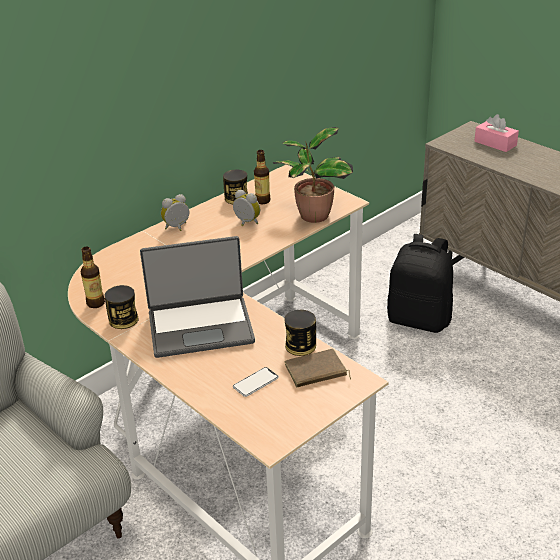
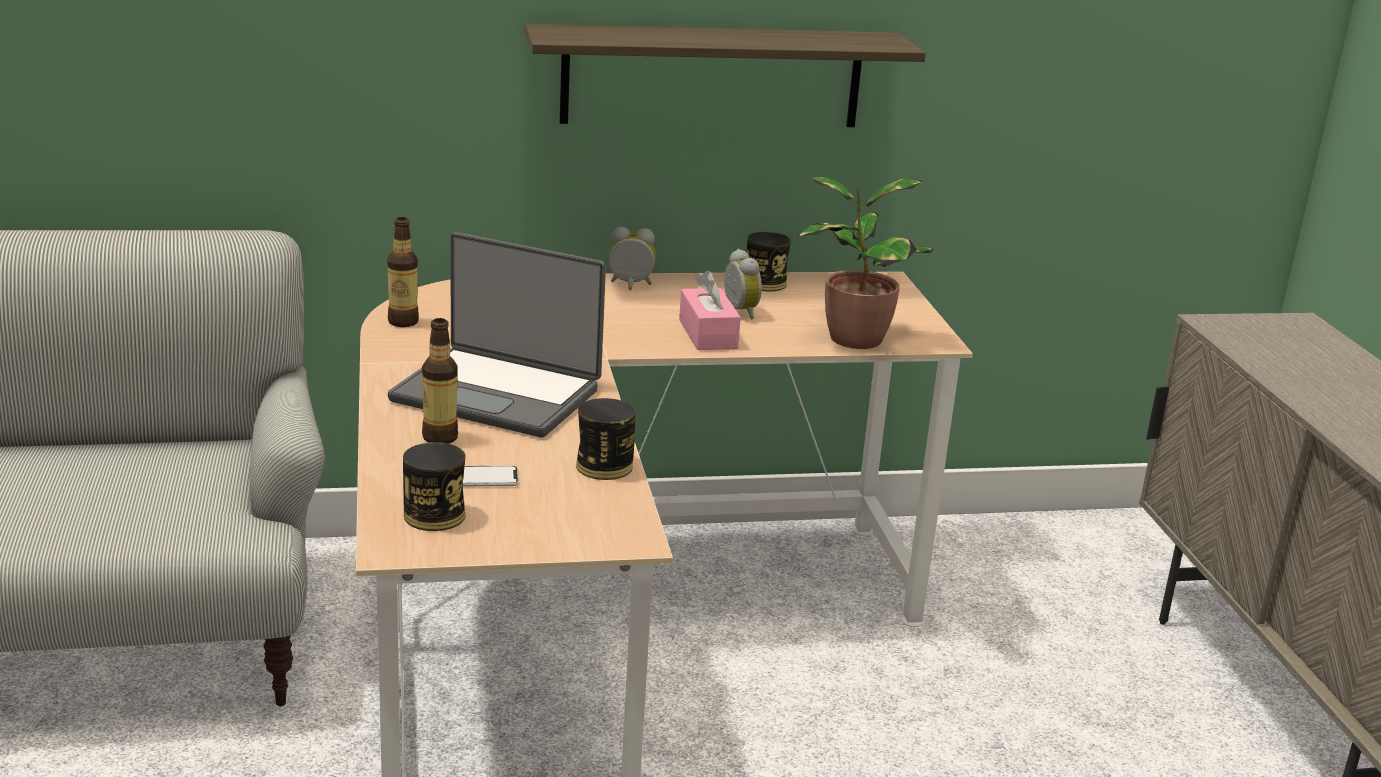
camera: 30 degrees right, 10 degrees down
(123, 320) = (411, 350): can -> can (434, 515)
(184, 97) = (712, 76): none -> shelf
(262, 201) = (800, 298): bottle -> bottle (440, 438)
(316, 372) = (580, 502): brown book -> none
(419, 319) = (1056, 647): black backpack -> none
(495, 143) = (1315, 352): pink tissue box -> pink tissue box (708, 334)

